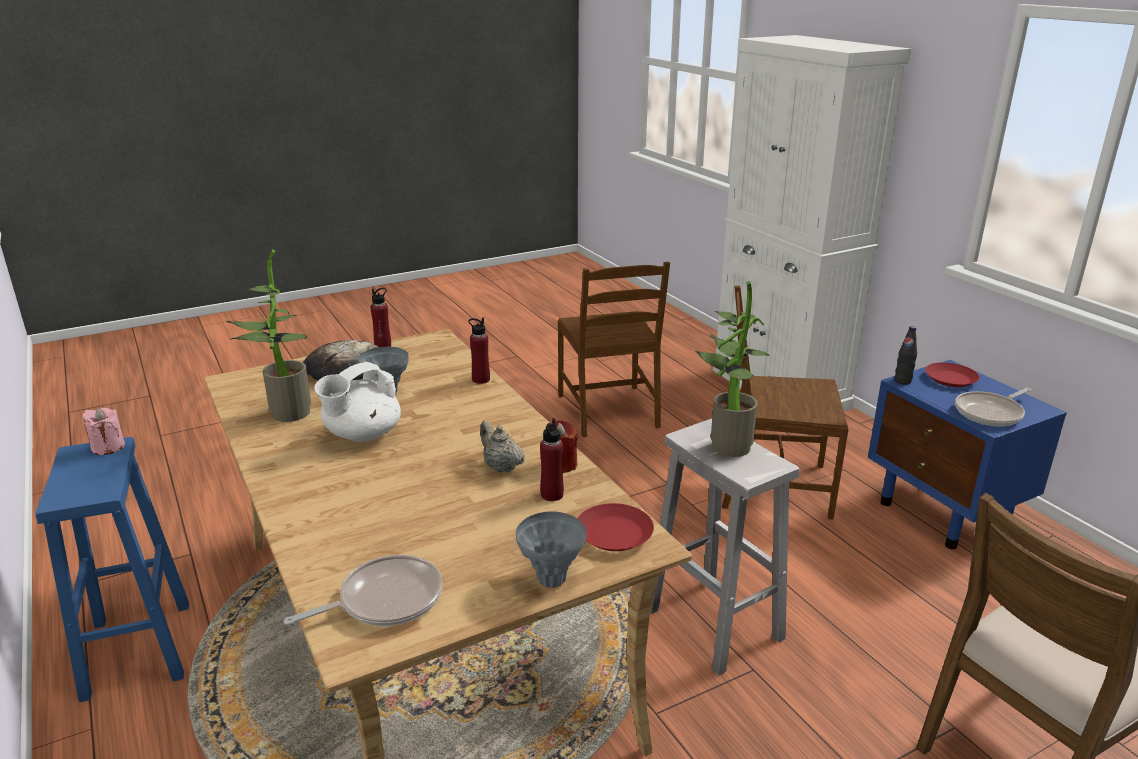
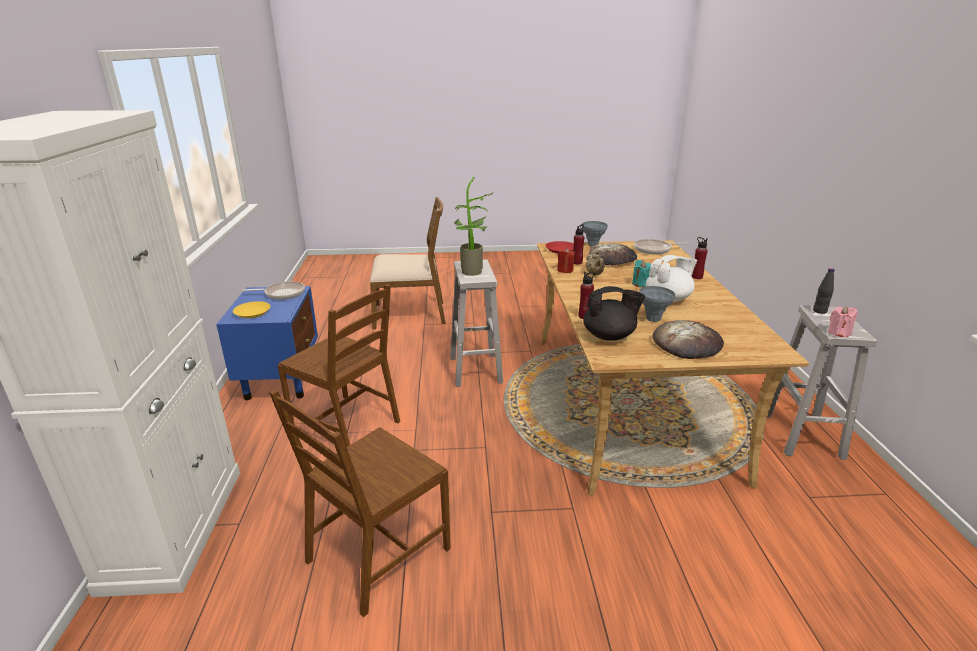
camera: 155 degrees left, 0 degrees up
(137, 648) = (803, 436): blue stool -> white stool
(284, 414) = (723, 319): potted plant -> none
(383, 346) = (656, 360): red bottle -> red bottle (696, 277)
(410, 460) = (640, 284): none -> turquoise candle
(440, 360) = (609, 336): none -> black teapot
(483, 527) = (612, 259): none -> bread
(609, 411) = (377, 555): brown chair -> brown chair turned 150 degrees counterclockwise
(902, 381) = (281, 318): black bottle -> black bottle (819, 311)
(951, 379) = (252, 312): red plate -> yellow plate

